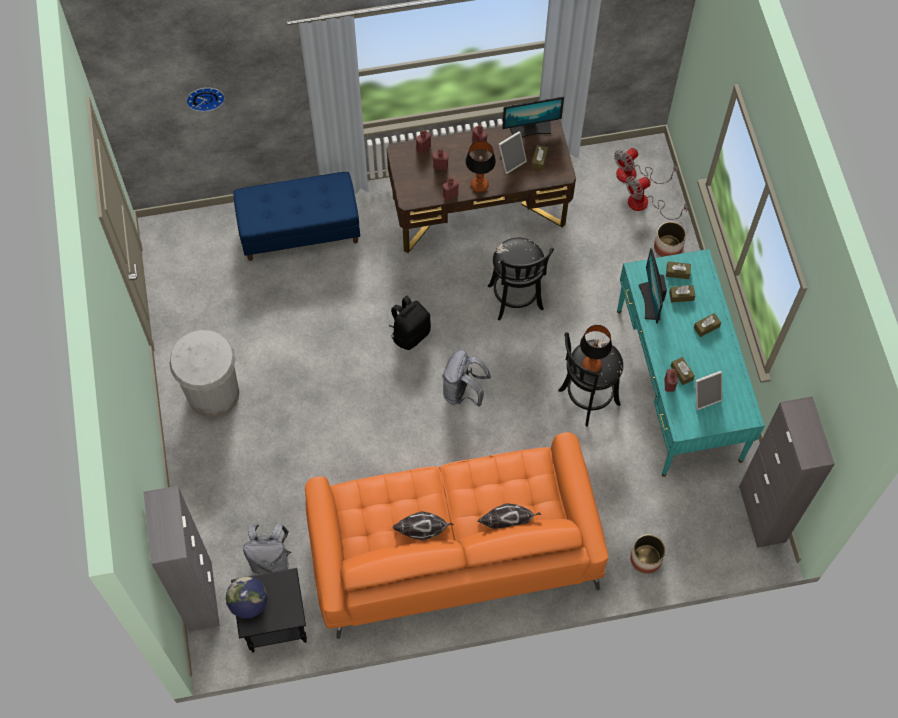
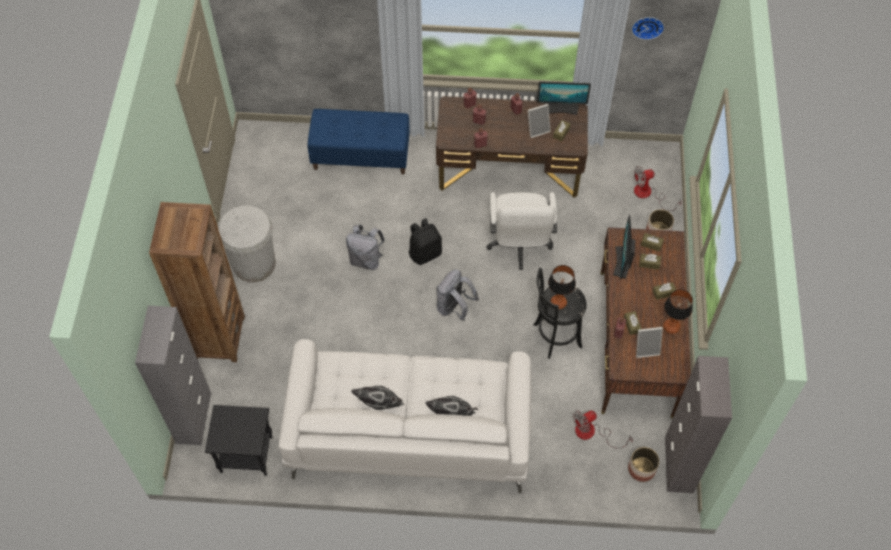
camera: 15 degrees right, 5 degrees down
(199, 493) = (218, 337): none -> brown bookcase
(205, 97) = (297, 21): wall clock -> wall clock (647, 26)
(249, 603) = (221, 427): globe -> none
(270, 559) = (258, 402): grey backpack -> grey backpack (366, 259)
(452, 547) = (408, 429): orange sofa -> white sofa
(479, 185) = (506, 142): table lamp -> table lamp (671, 326)
(516, 300) = (519, 246): black stool -> white office chair
(634, 175) = (645, 169): fan -> fan (592, 433)
(645, 559) = (568, 477): planter -> planter (641, 469)
(678, 384) = (636, 342): turquoise desk -> brown desk

